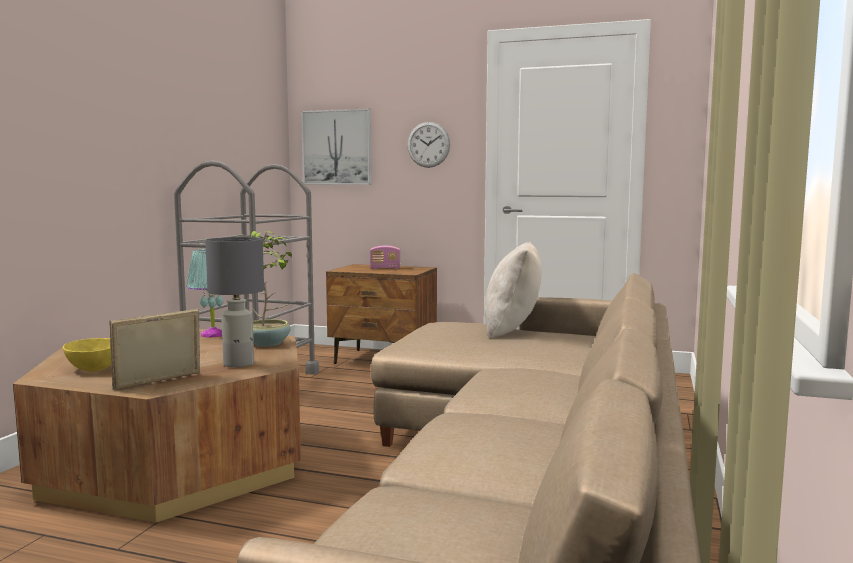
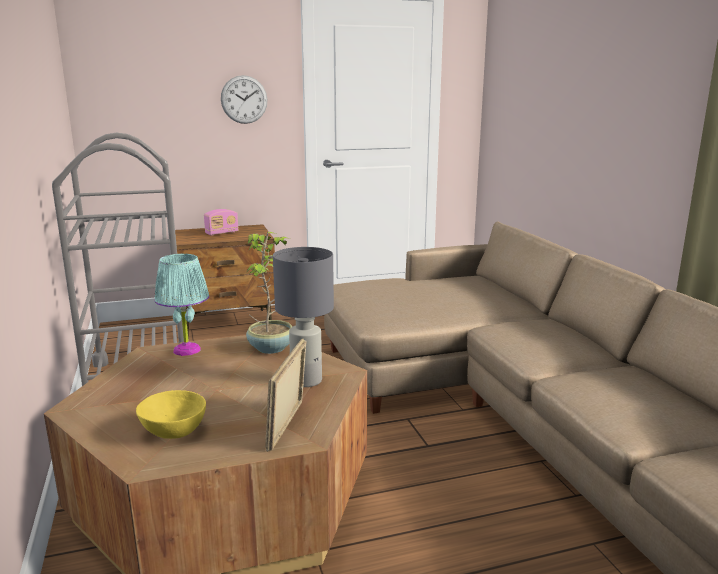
camera: 35 degrees left, 10 degrees up
(337, 147) = (135, 102): picture -> none
(512, 330) = (423, 284): beige pillow -> none

